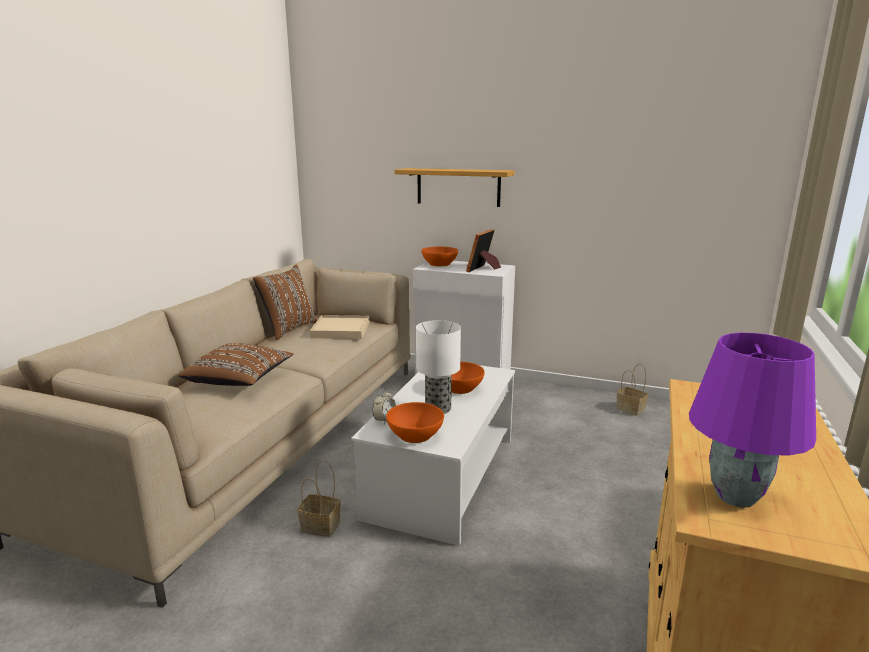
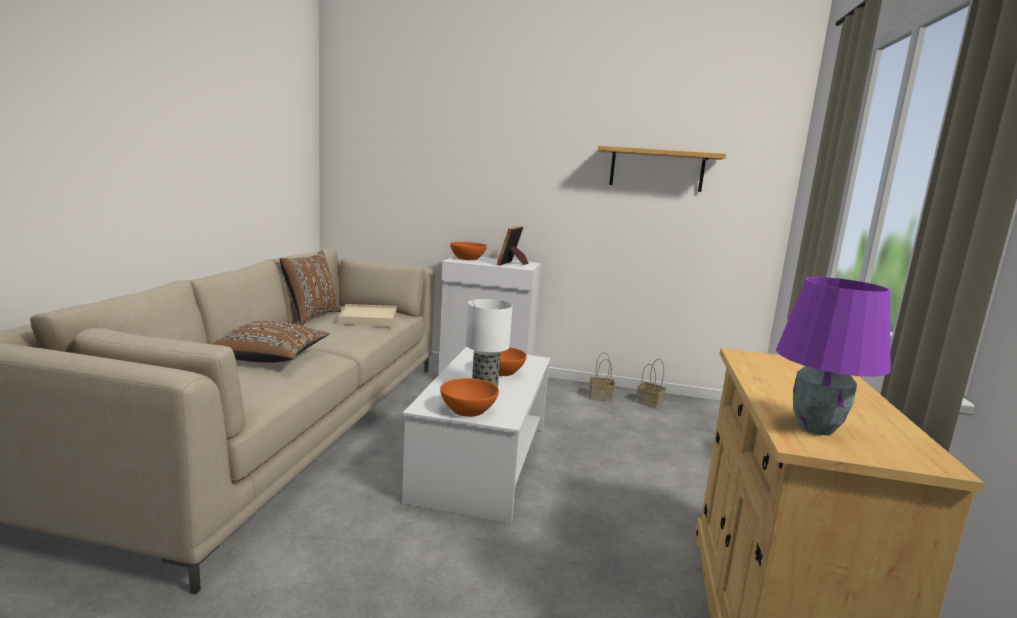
camera: 10 degrees left, 5 degrees down
(322, 526) = (364, 509): basket -> basket (601, 397)
(384, 420) = (433, 397): alarm clock -> none
(458, 187) = (487, 185): shelf -> shelf (656, 169)

